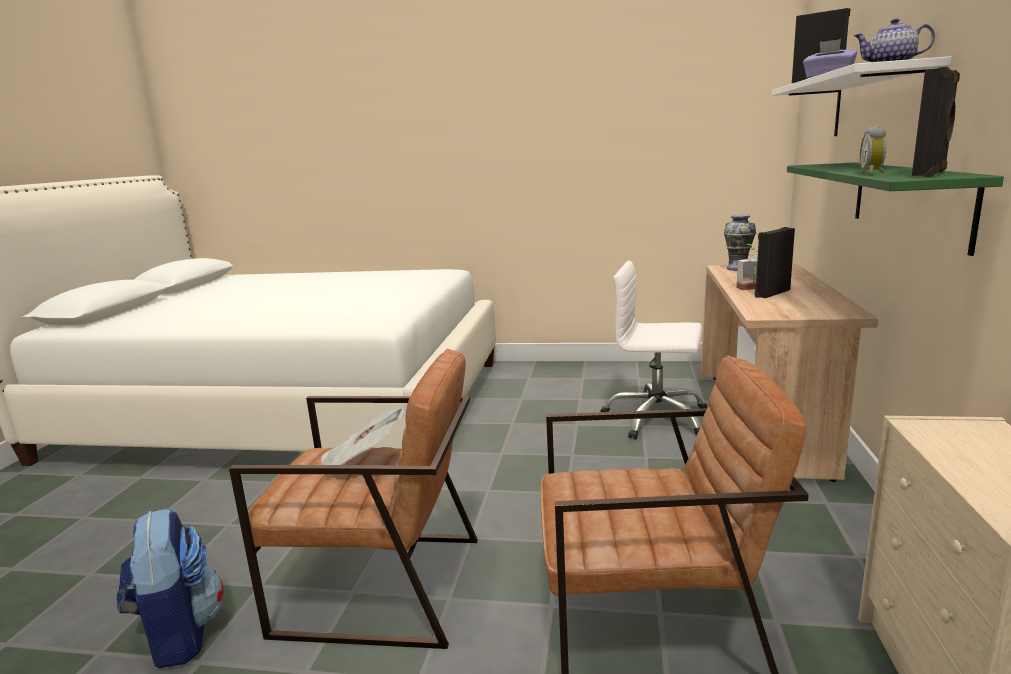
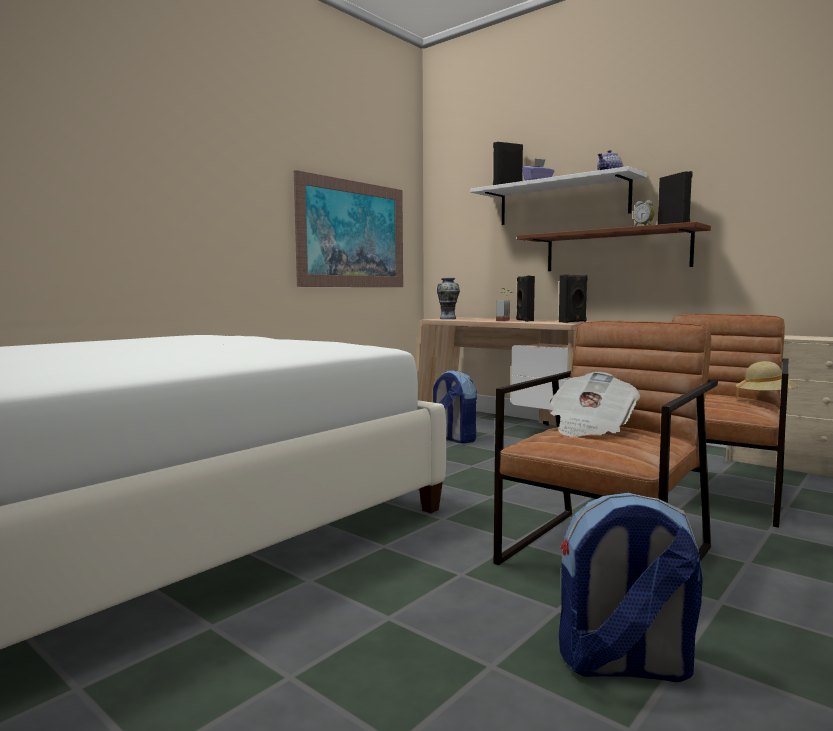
camera: 60 degrees left, 10 degrees down
(656, 418) = (453, 438): white office chair -> backpack
(657, 157) = (352, 234): none -> picture
(677, 535) = (765, 399): none -> beige hat
(794, 312) = (573, 322): none -> black speaker
(908, 200) = (615, 250): green shelf -> brown shelf

